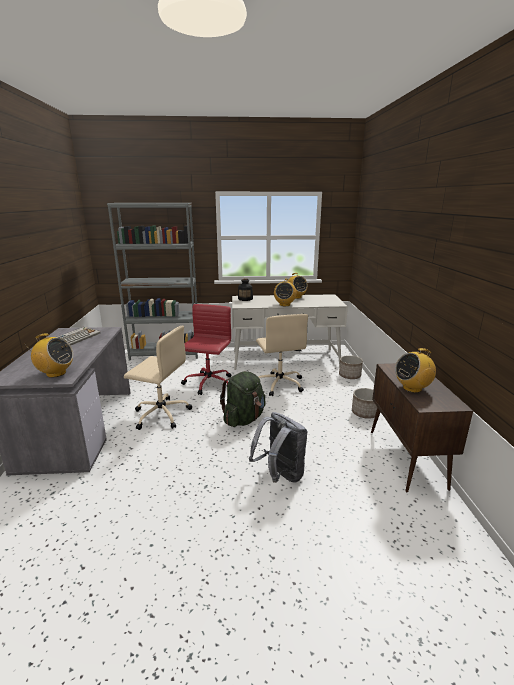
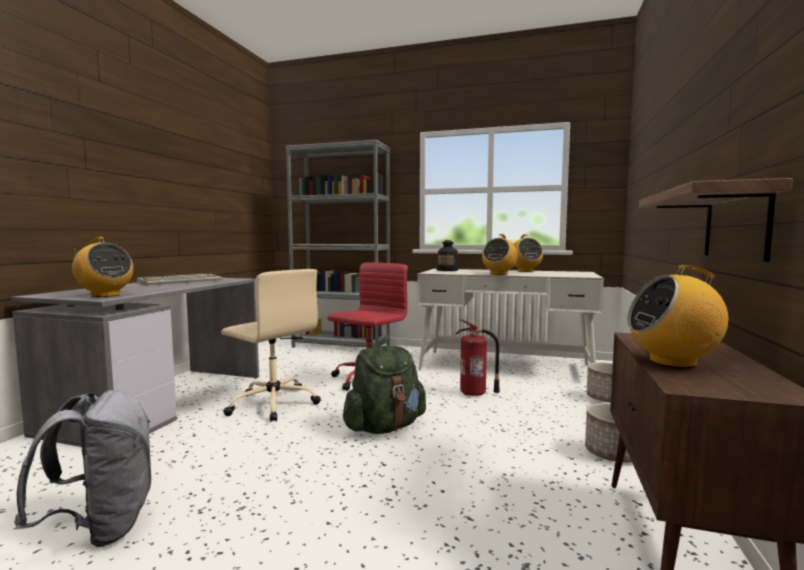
camera: 20 degrees right, 15 degrees down
(279, 384) = (475, 393): beige office chair -> fire extinguisher
(280, 475) = (381, 520): grey backpack -> grey backpack (101, 527)
(434, 314) = (735, 224): none -> shelf

